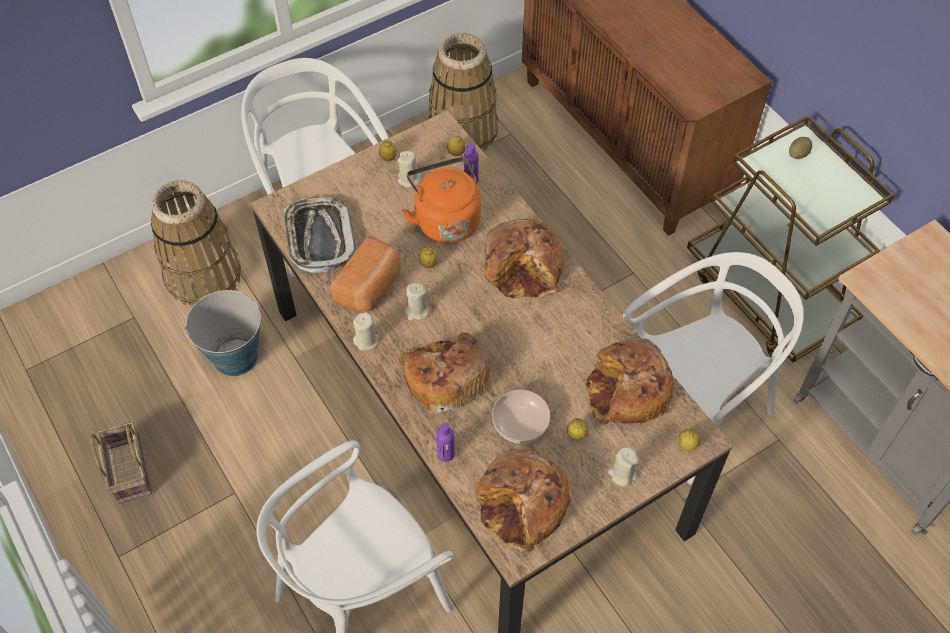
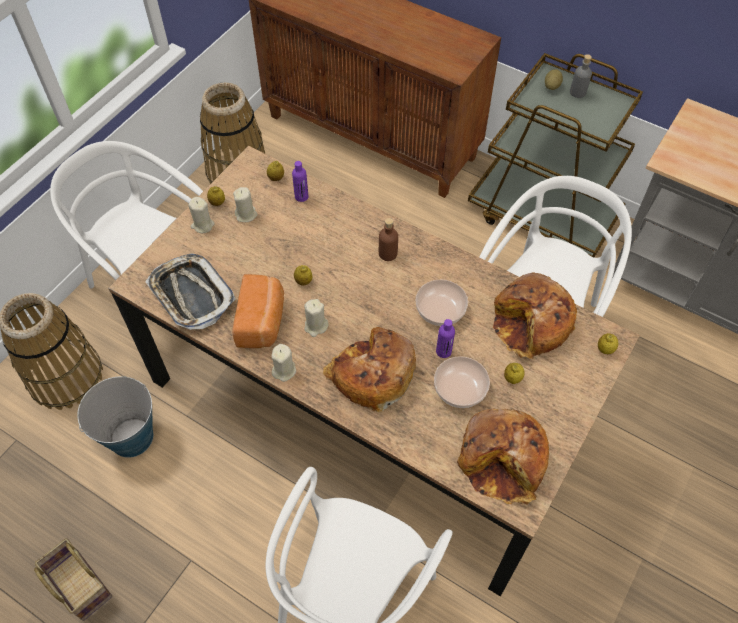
camera: 25 degrees left, 0 degrees up
(445, 219) = (297, 237): orange kettle -> none
(446, 454) = (411, 444): purple bottle -> purple bottle (443, 351)
(524, 267) = (388, 253): bread -> brown bottle
(545, 341) = (441, 309): none -> bowl
(622, 474) = (568, 396): beige candle -> beige candle (202, 225)
(823, 170) = (577, 92): none -> grey bottle

